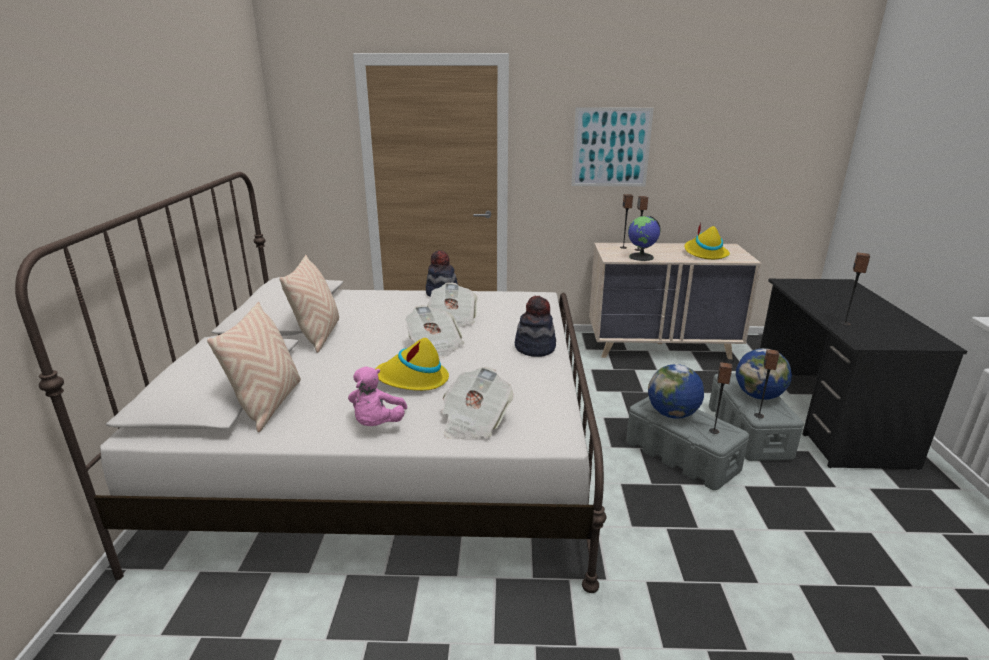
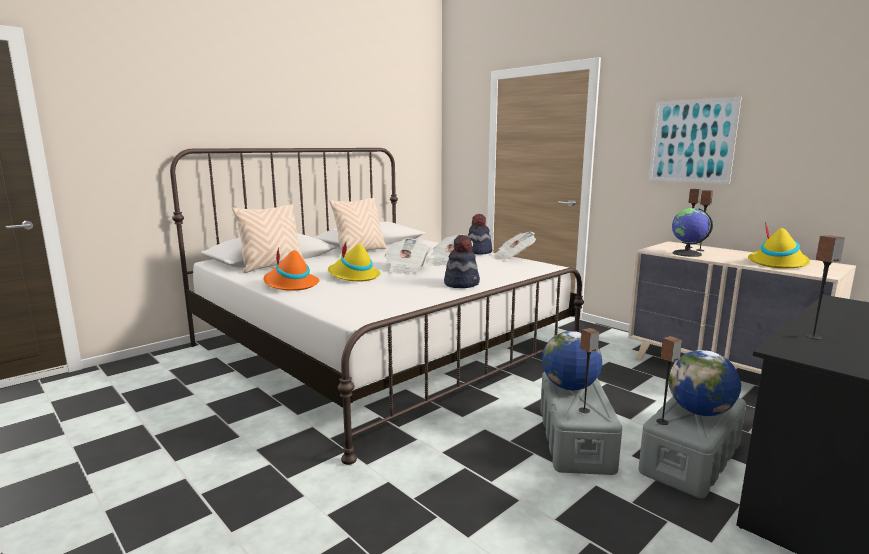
camera: 45 degrees right, 10 degrees down
(377, 424) = (290, 284): pink plush toy -> orange hat
(474, 421) = (332, 297): newspaper -> newspaper (512, 257)

